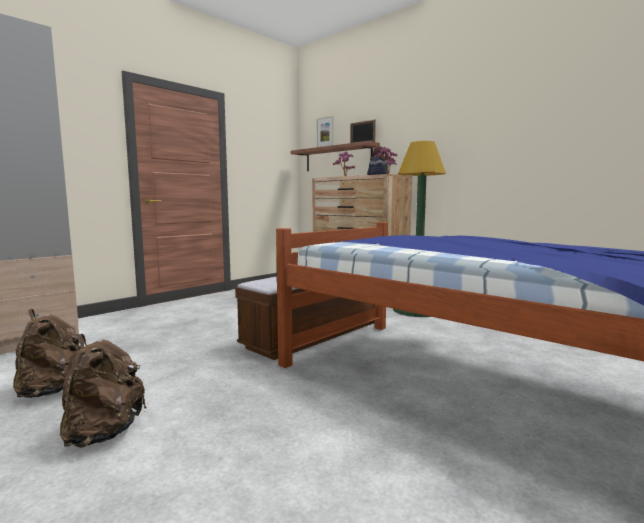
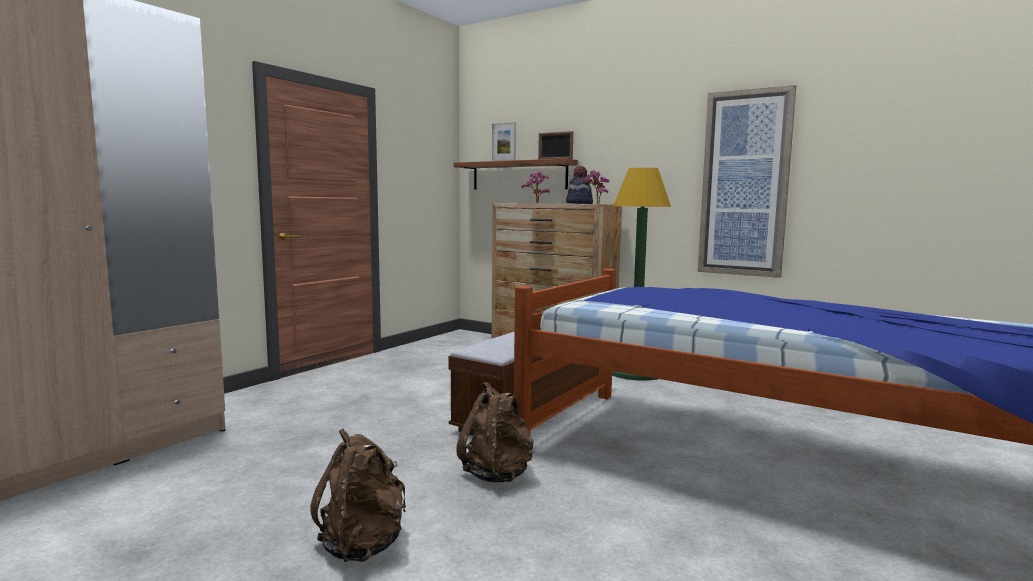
camera: 10 degrees left, 0 degrees up
(51, 390) = (250, 500): brown backpack -> brown backpack (497, 474)
(511, 152) = (744, 184): none -> picture

